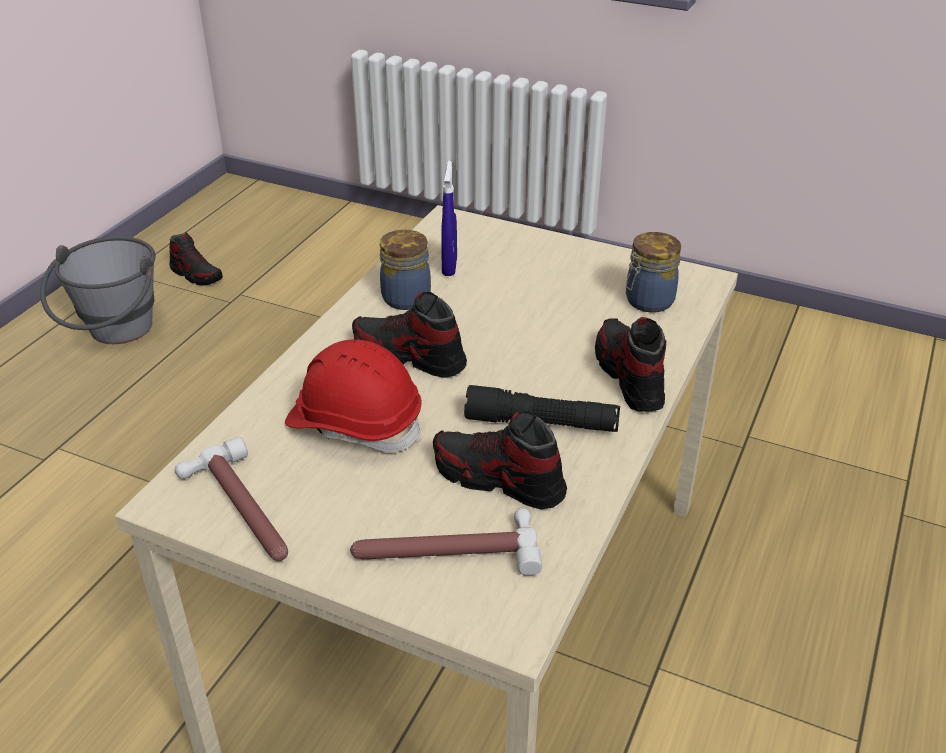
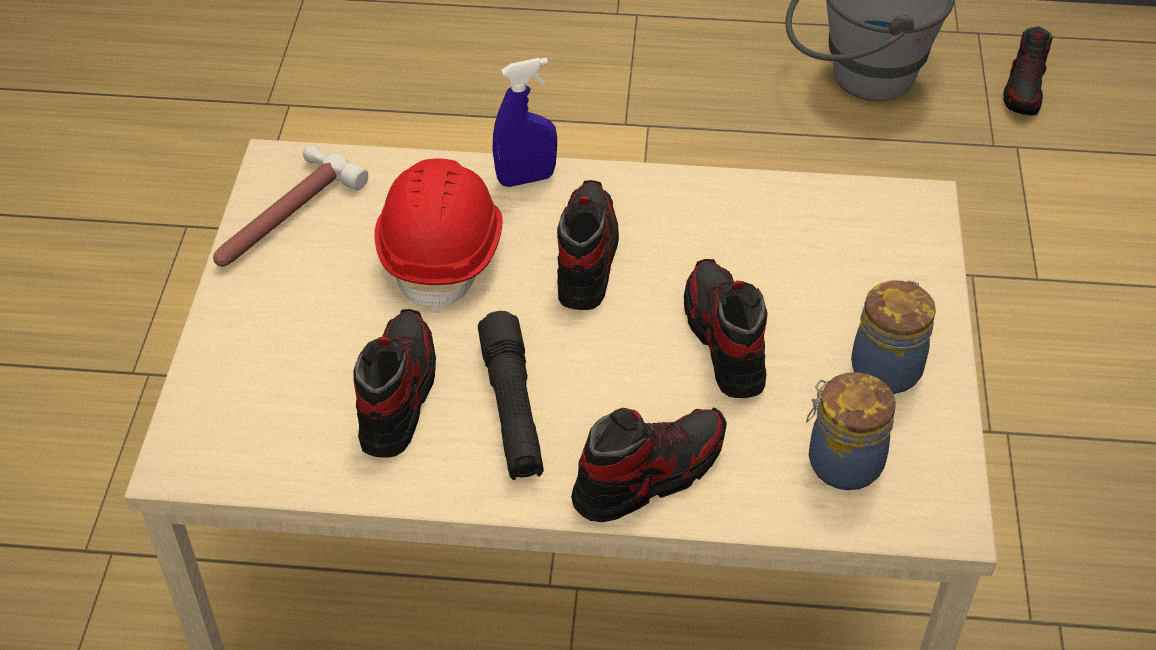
camera: 70 degrees right, 10 degrees up
(404, 297) = (706, 217): jar -> jar (887, 368)
(444, 551) = (272, 381): hammer -> none
(449, 266) = (802, 237): blue spray bottle -> blue spray bottle (526, 179)
(525, 318) = (724, 341): none -> shoe

